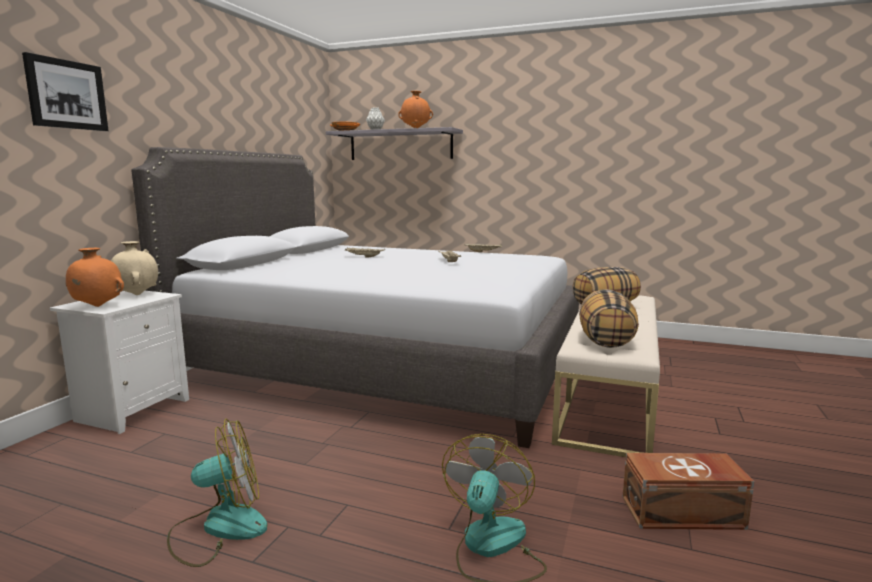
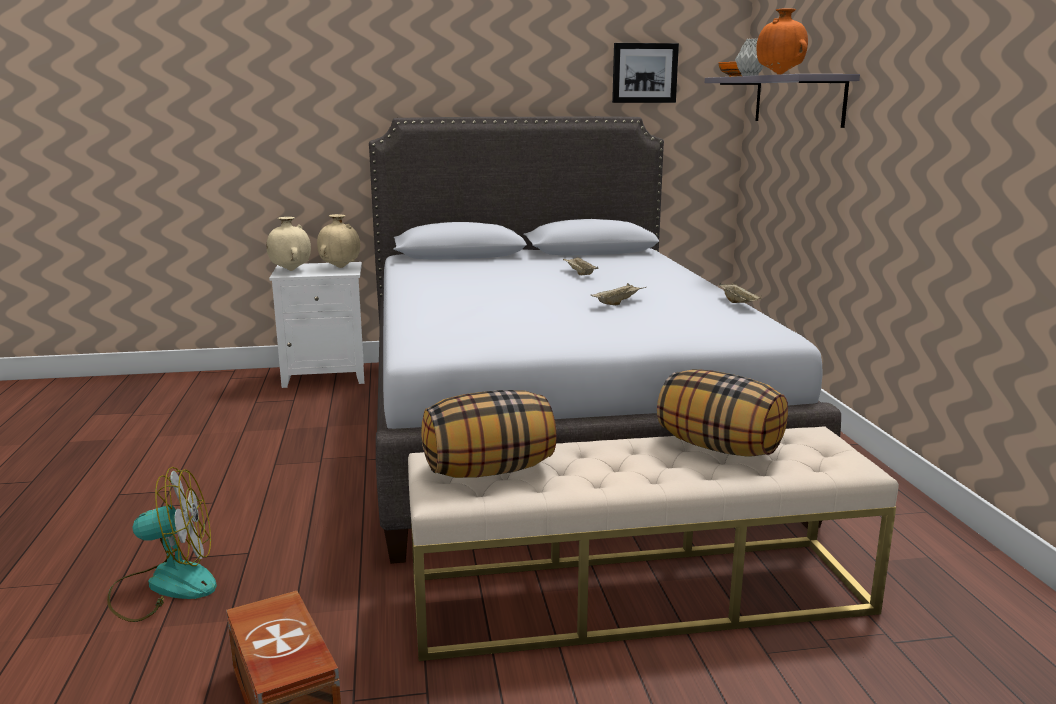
camera: 60 degrees right, 5 degrees up
(66, 94) = (309, 73): picture -> picture (644, 73)
(97, 306) = (290, 270): orange vase -> beige vase
(219, 528) = (158, 468): fan -> none

